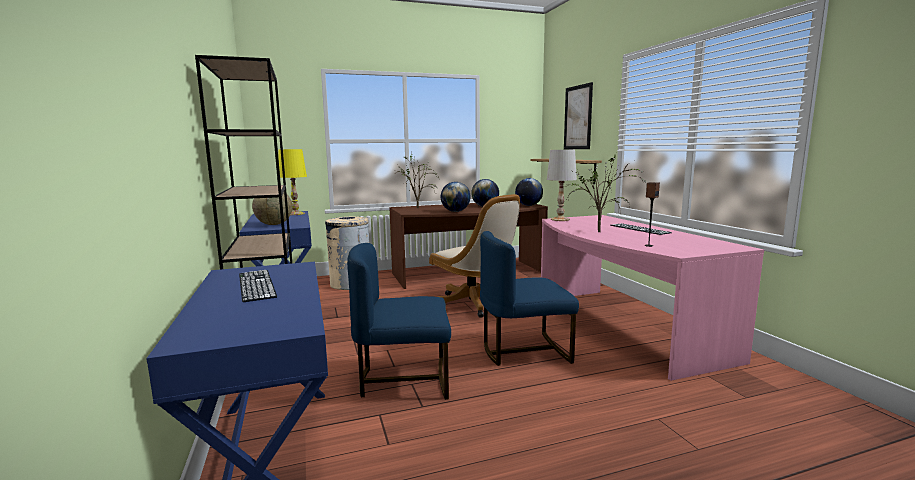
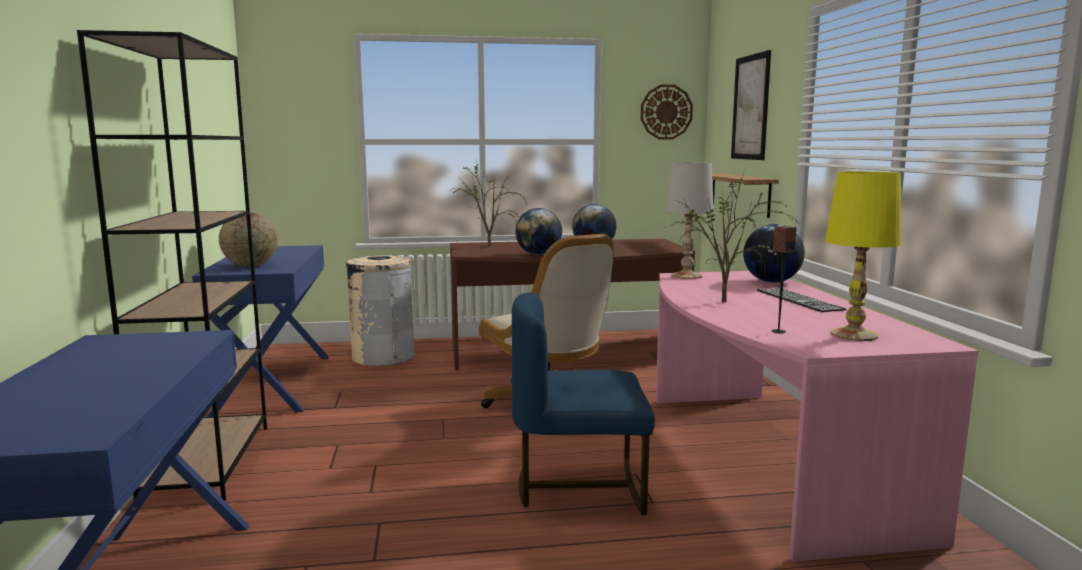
camera: 10 degrees right, 0 degrees up
(256, 285) = (112, 363): keyboard -> none
(295, 214) = (300, 250): yellow table lamp -> yellow table lamp (854, 335)
(404, 380) = (372, 515): blue chair -> none
(518, 121) = (666, 112): none -> wall clock
(528, 205) = (665, 248): globe -> globe (771, 282)

